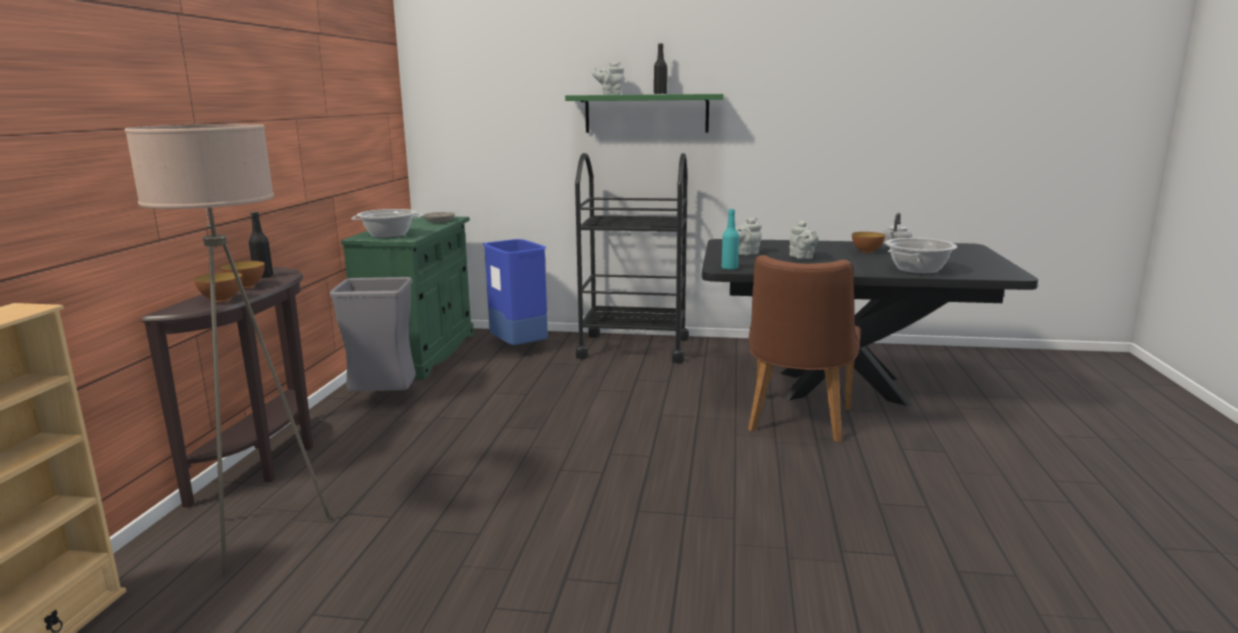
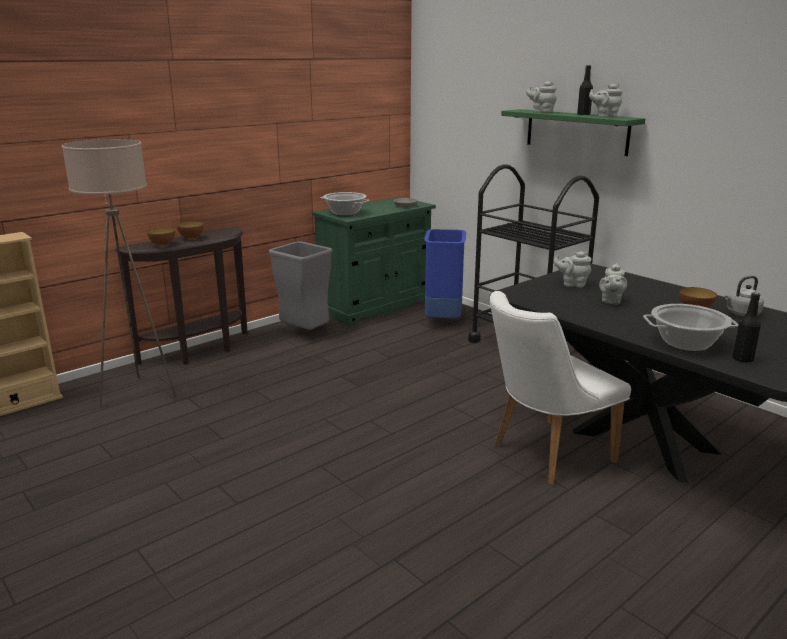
camera: 40 degrees right, 5 degrees up
(263, 276) = (215, 232): black bottle -> black bottle (742, 359)
(689, 93) = (605, 116): none -> grey teapot
(729, 268) = (517, 295): turquoise bottle -> none
(796, 423) = (543, 454): brown chair -> white chair

